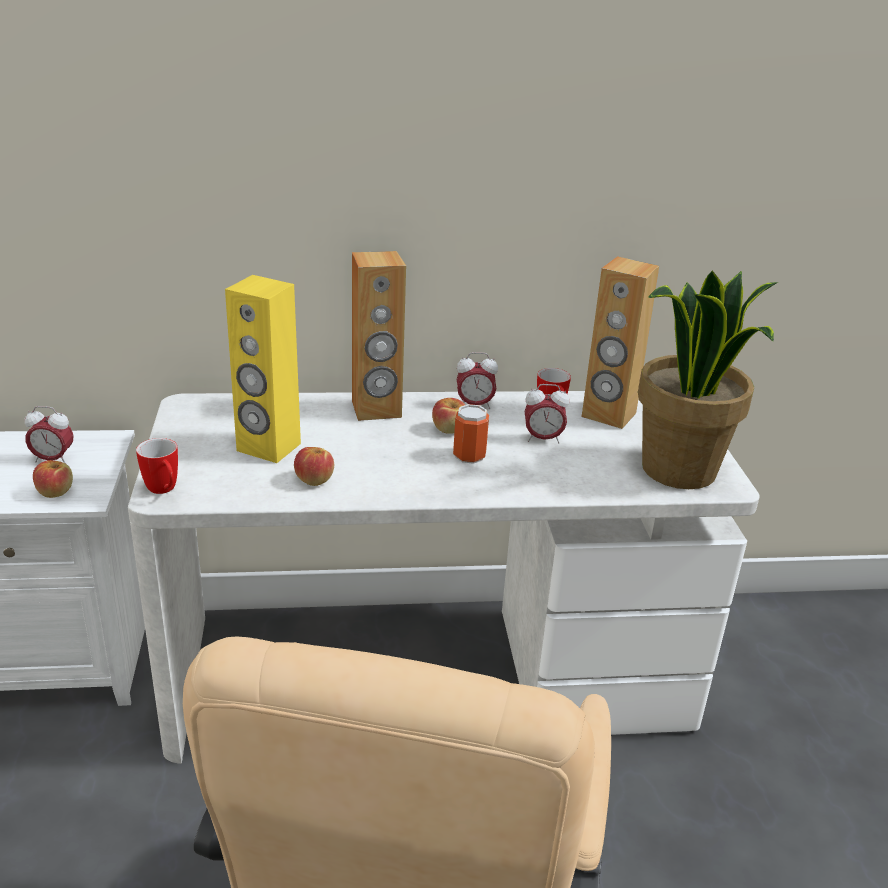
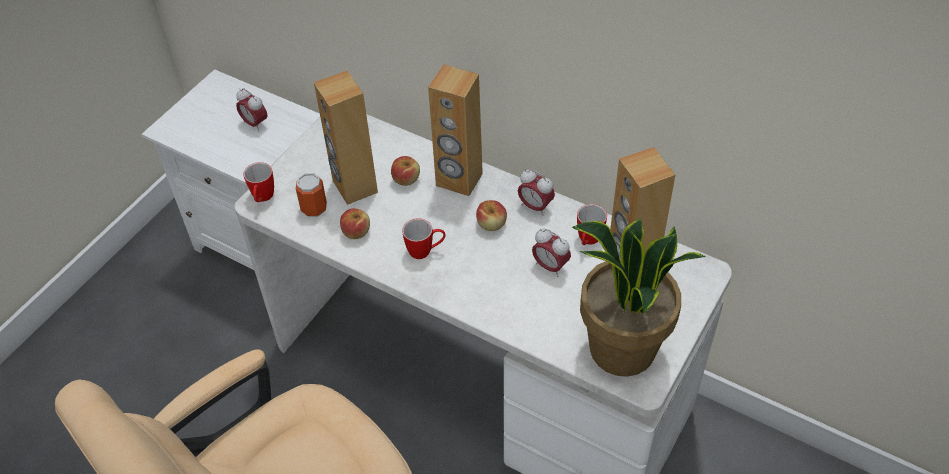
camera: 40 degrees right, 20 degrees up
(55, 492) = (236, 154): apple -> apple (406, 179)
(268, 447) = (354, 187): yellow speaker -> brown speaker
(409, 469) = (425, 251): none -> mug
(469, 455) = (479, 258): can -> can (314, 208)

